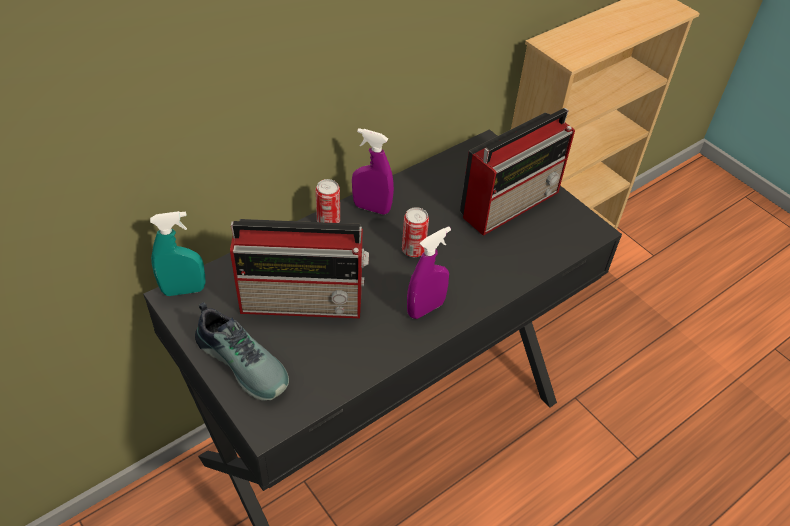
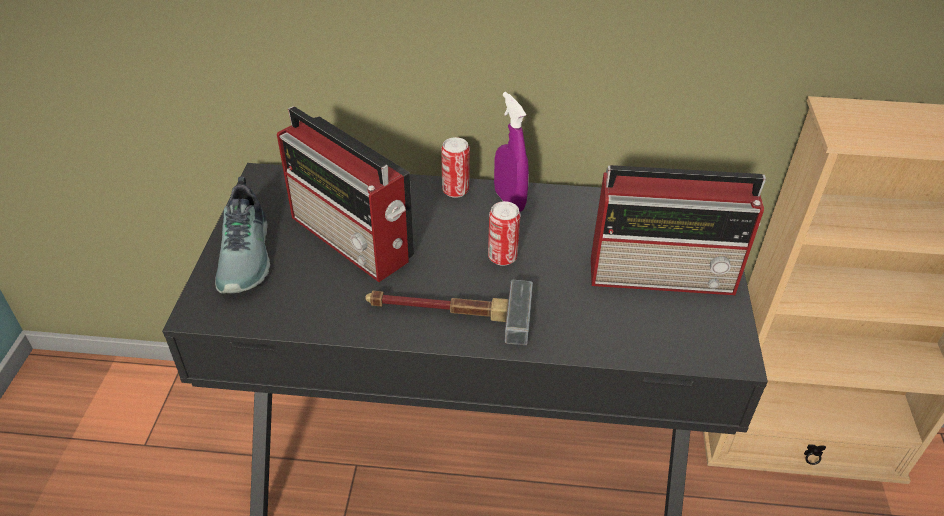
camera: 45 degrees right, 5 degrees down
(184, 290) = (276, 176): turquoise spray bottle -> none
(425, 308) = (447, 312): purple spray bottle -> hammer

